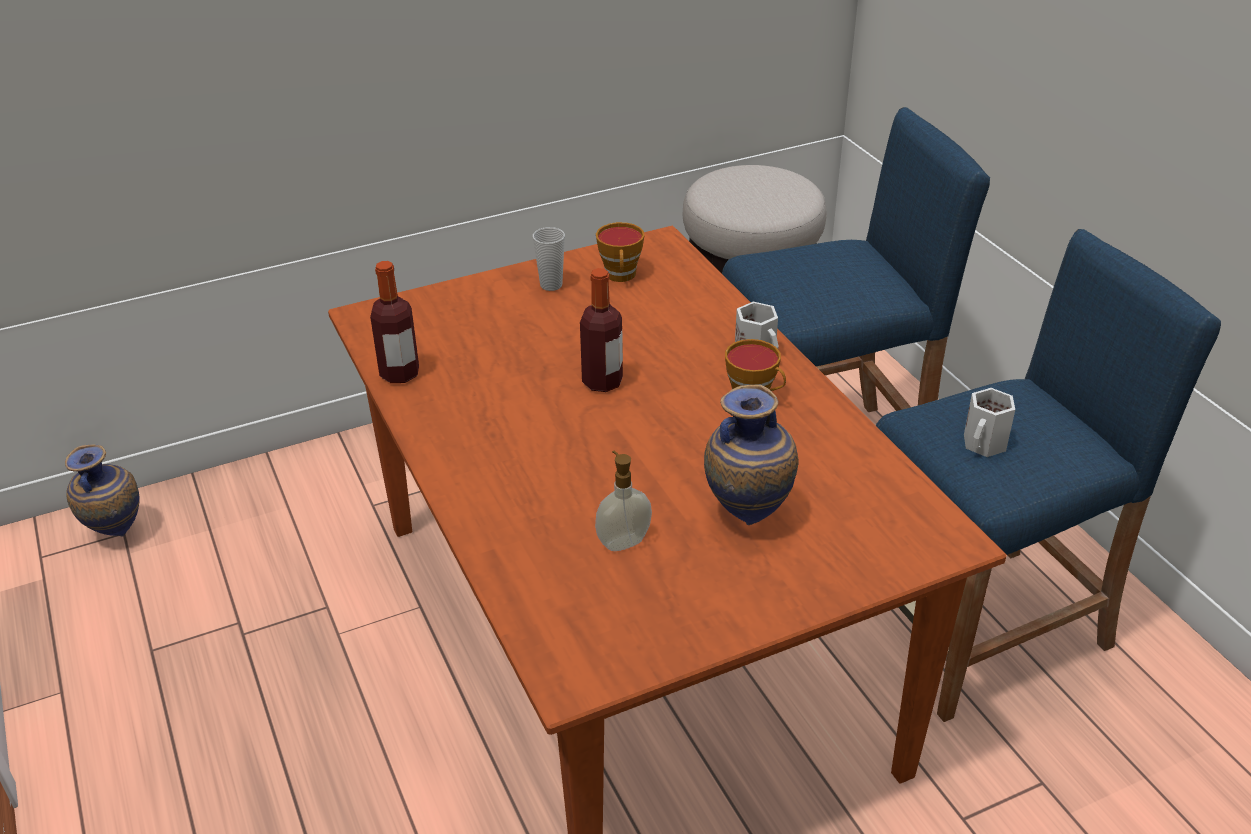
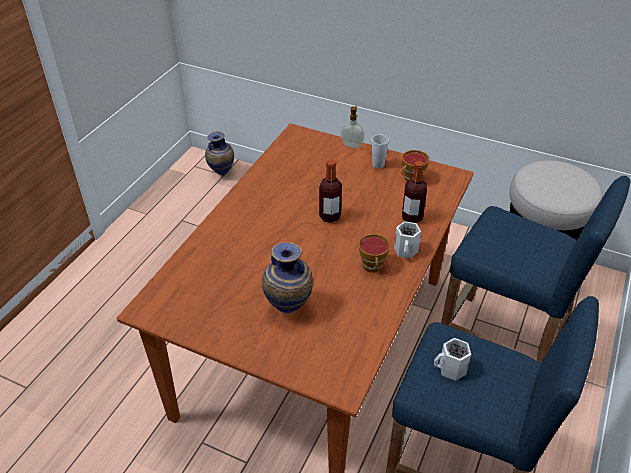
camera: 50 degrees right, 5 degrees up
(399, 374) = (271, 163): bottle -> bottle (412, 218)
(623, 541) = (235, 279): soap dispenser -> soap dispenser (352, 145)

